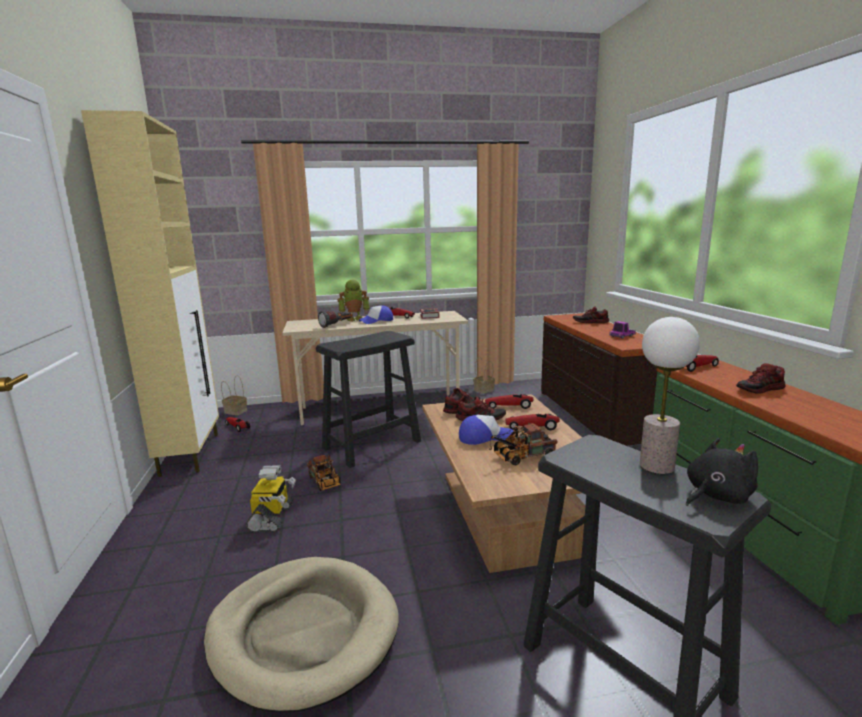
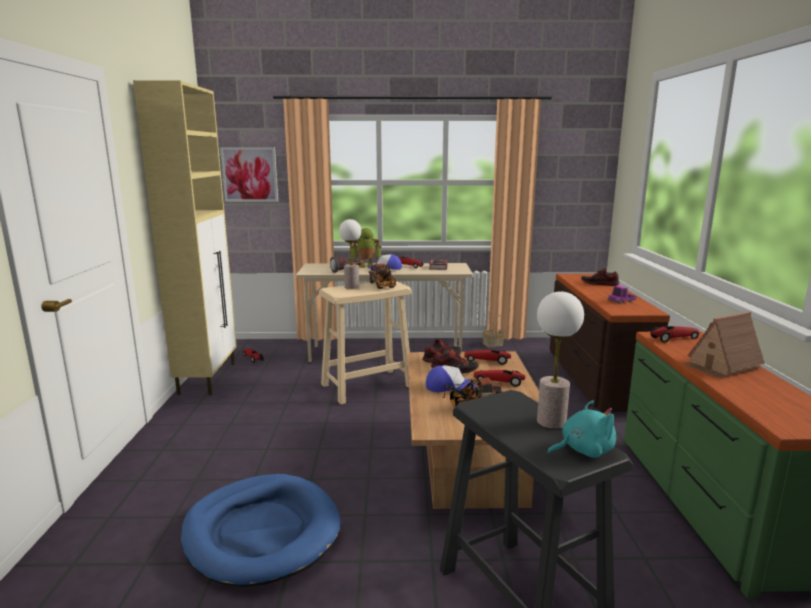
camera: 10 degrees right, 0 degrees up
(218, 228) = (250, 174): none -> picture
(235, 412) = (254, 344): basket -> none
(272, 518) = (261, 440): toy robot -> none
(304, 632) = (262, 532): beige dog bed -> blue dog bed
(325, 483) = (314, 415): toy truck -> toy truck (383, 286)
(350, 340) = (352, 286): none -> table lamp
(371, 445) = (366, 386): black stool -> beige stool
(715, 496) = (583, 450): black plush toy -> turquoise plush toy
(760, 389) = (721, 366): shoe -> toy house

